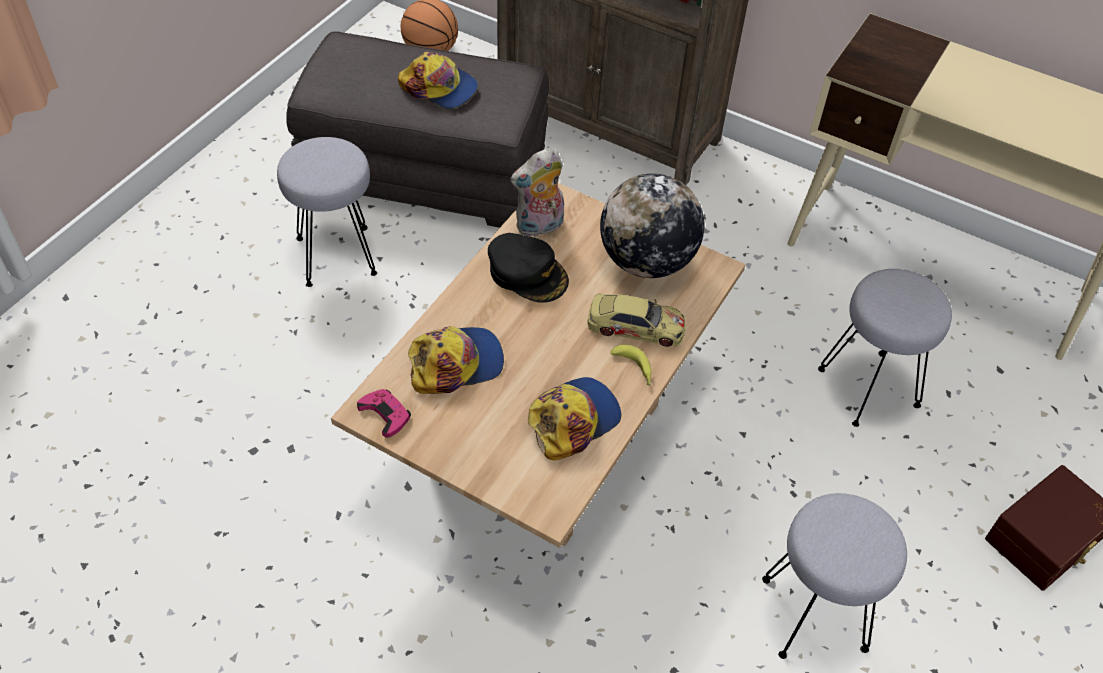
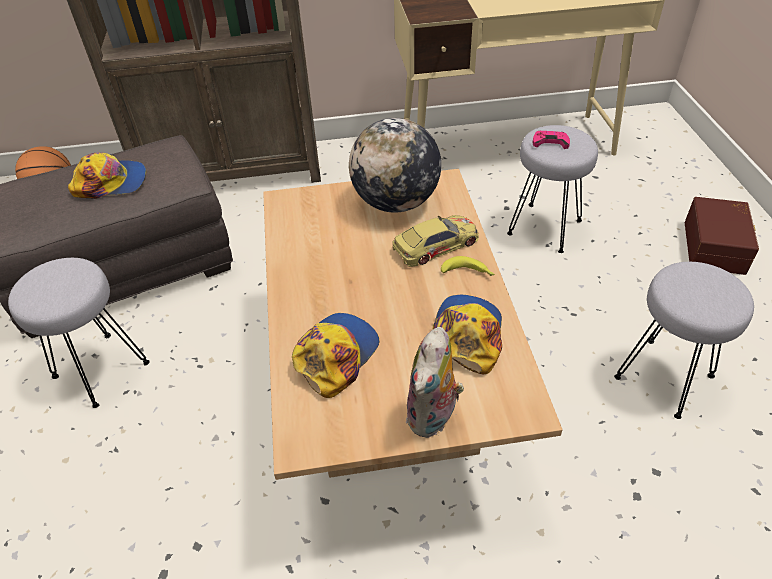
camera: 35 degrees left, 5 degrees down
(385, 414) = (320, 435): pink game controller -> pink game controller (550, 142)
(528, 273) = (321, 258): black cap -> none
(539, 227) = (295, 224): plush toy -> plush toy (433, 417)

